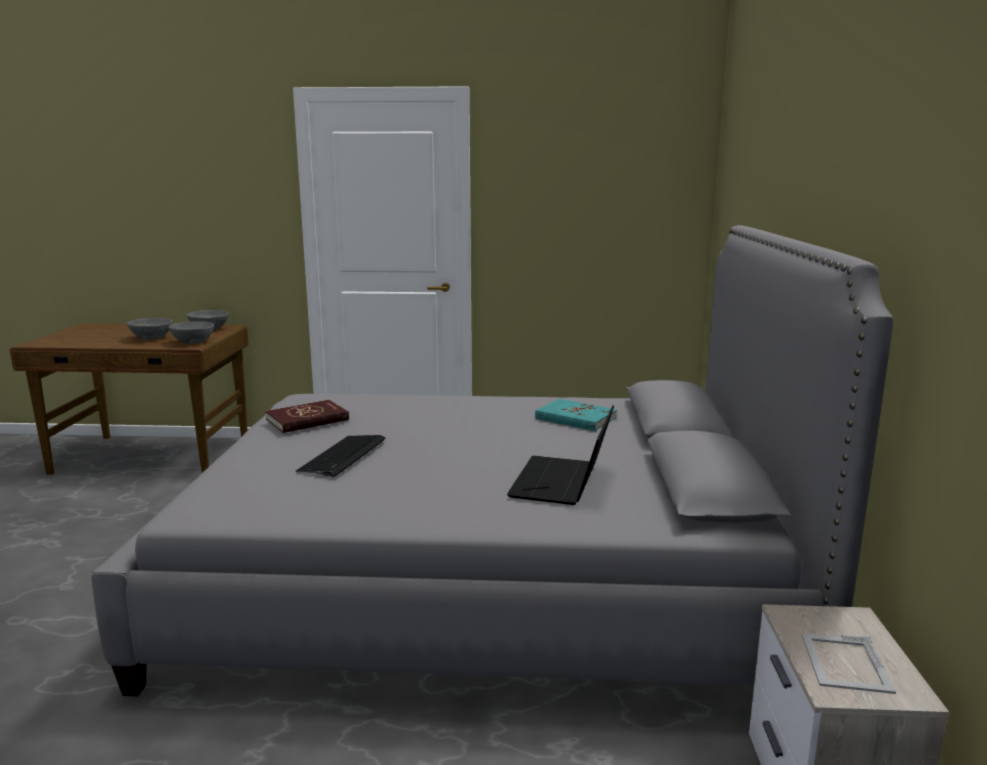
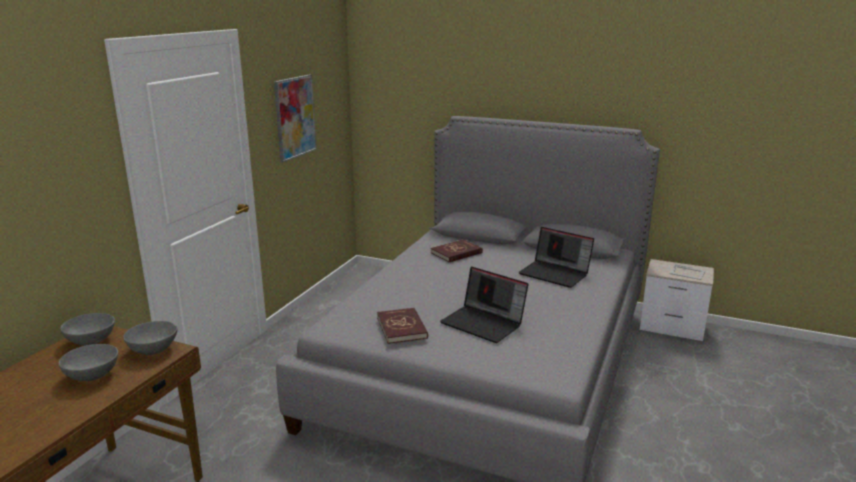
camera: 70 degrees left, 5 degrees up
(343, 456) = (484, 323): keyboard -> laptop
(566, 204) = (294, 117): none -> picture
(575, 418) = (456, 253): turquoise book -> red book

